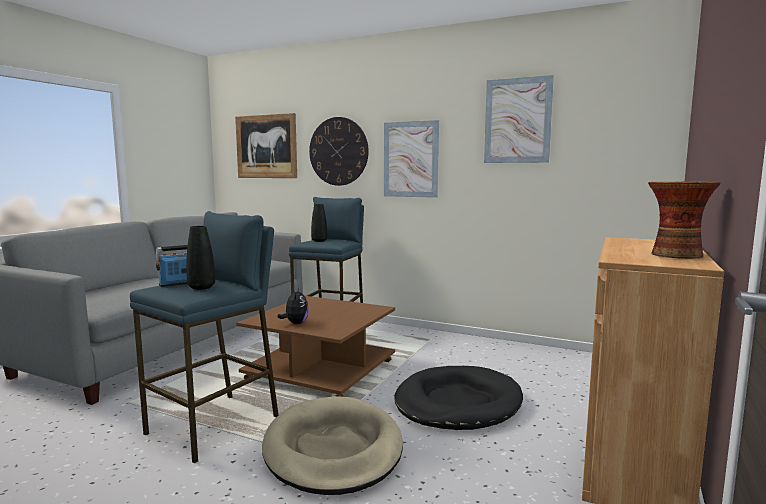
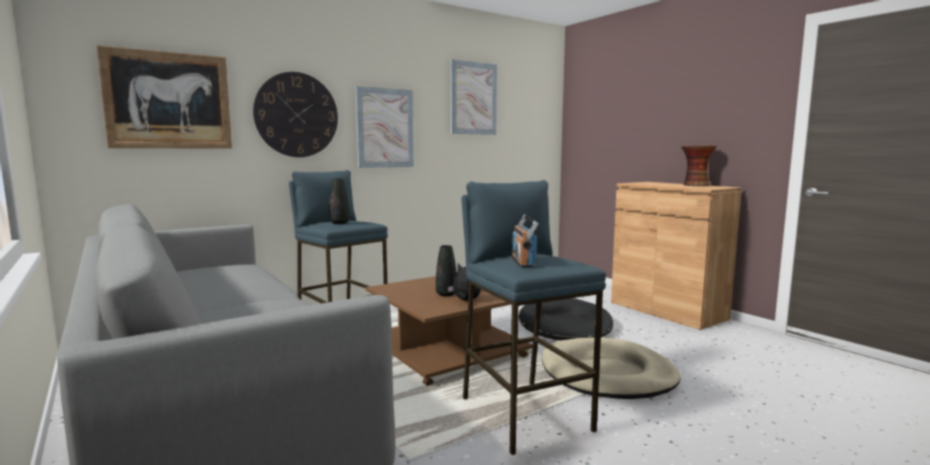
camera: 60 degrees left, 0 degrees up
(201, 287) = (551, 259): black vase -> black vase (446, 294)

